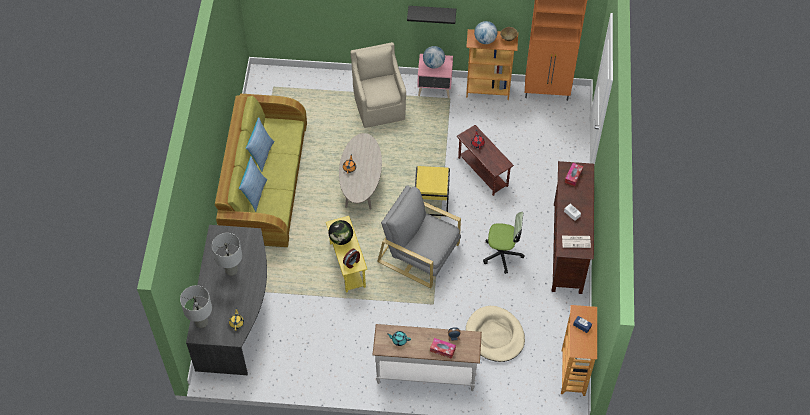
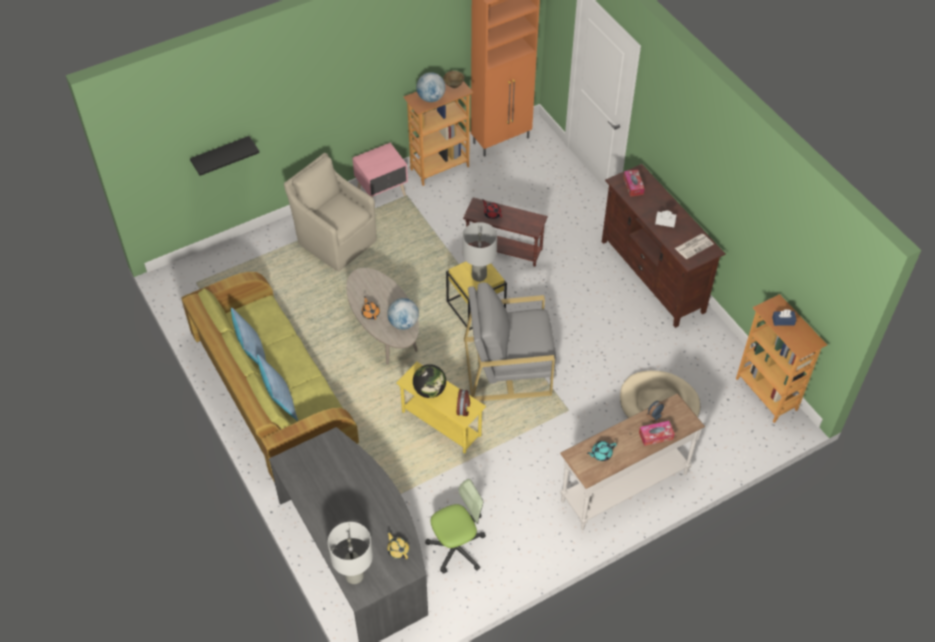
camera: 35 degrees left, 5 degrees down
(232, 270) = (341, 494): grey table lamp -> grey table lamp (479, 276)
(432, 13) = (358, 93): black shelf -> black shelf (221, 155)
(433, 64) = (376, 160): globe -> globe (403, 323)
(502, 254) = (594, 319): office chair -> office chair (456, 548)

